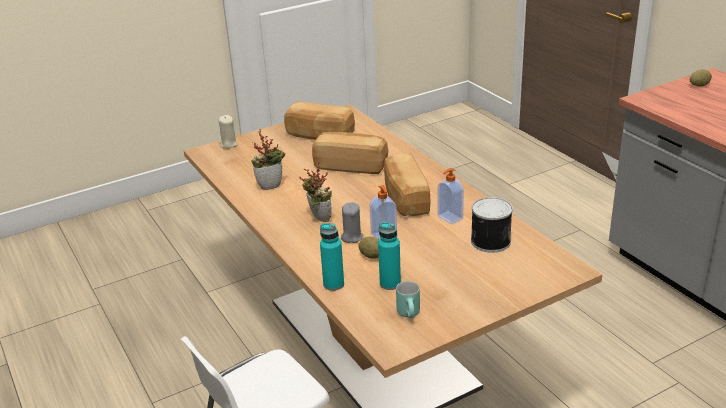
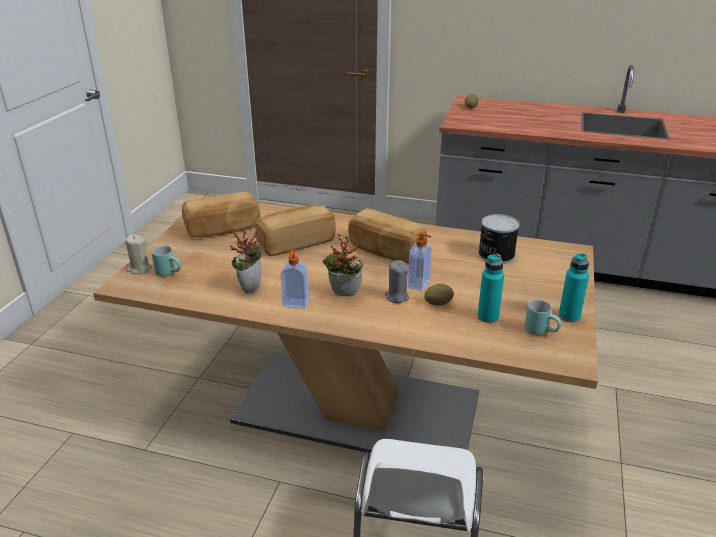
camera: 45 degrees left, 0 degrees up
(241, 155) = (170, 273): none -> turquoise mug
(333, 284) = (449, 339): turquoise bottle -> turquoise bottle (569, 316)
(449, 218) = (441, 251): soap dispenser -> soap dispenser (295, 304)

